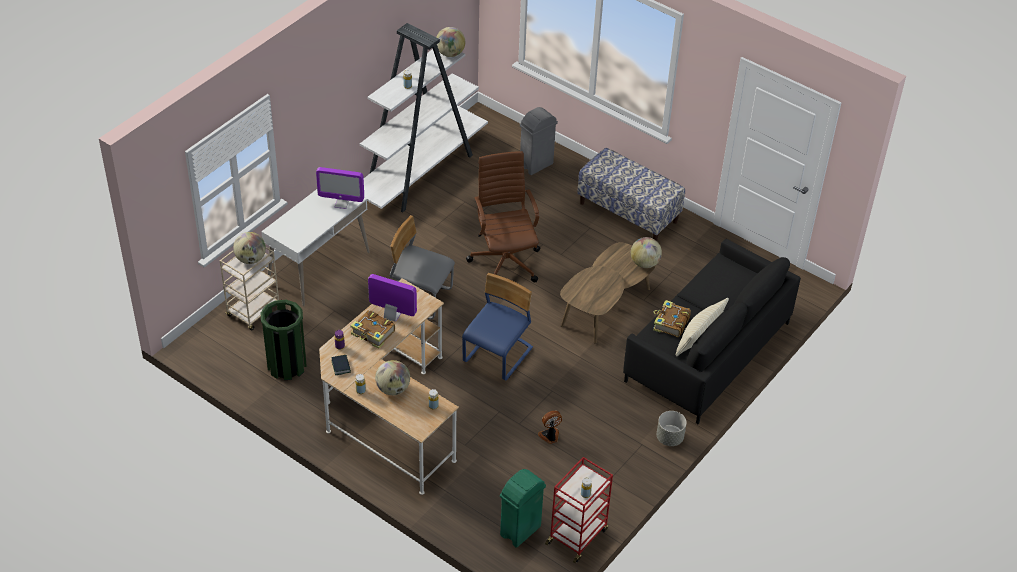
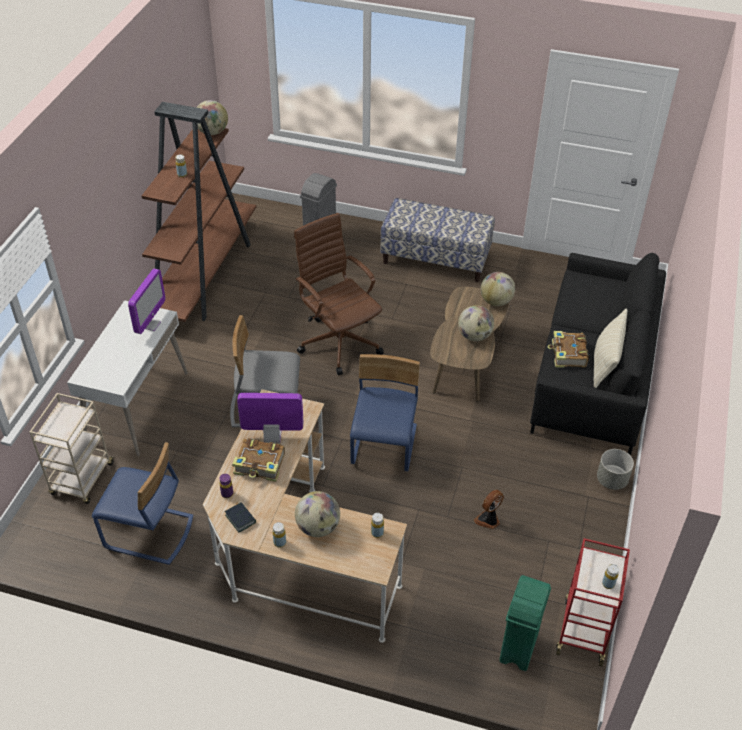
camera: 20 degrees left, 0 degrees up
(250, 259) = (66, 419): globe -> globe (474, 336)
(287, 365) = (149, 533): green trash can -> blue chair
(341, 204) = (150, 325): monitor -> monitor turned 60 degrees counterclockwise
(420, 172) = (204, 274): white bookcase -> brown bookcase

